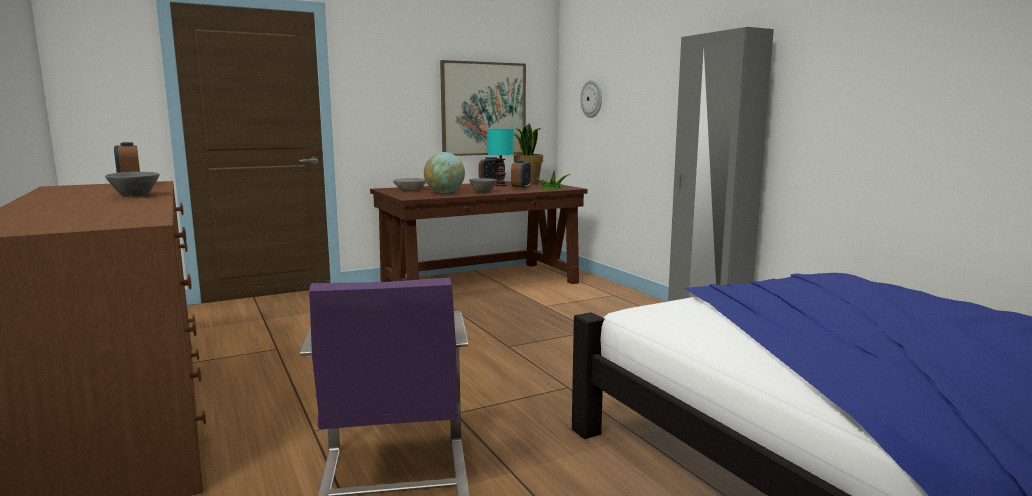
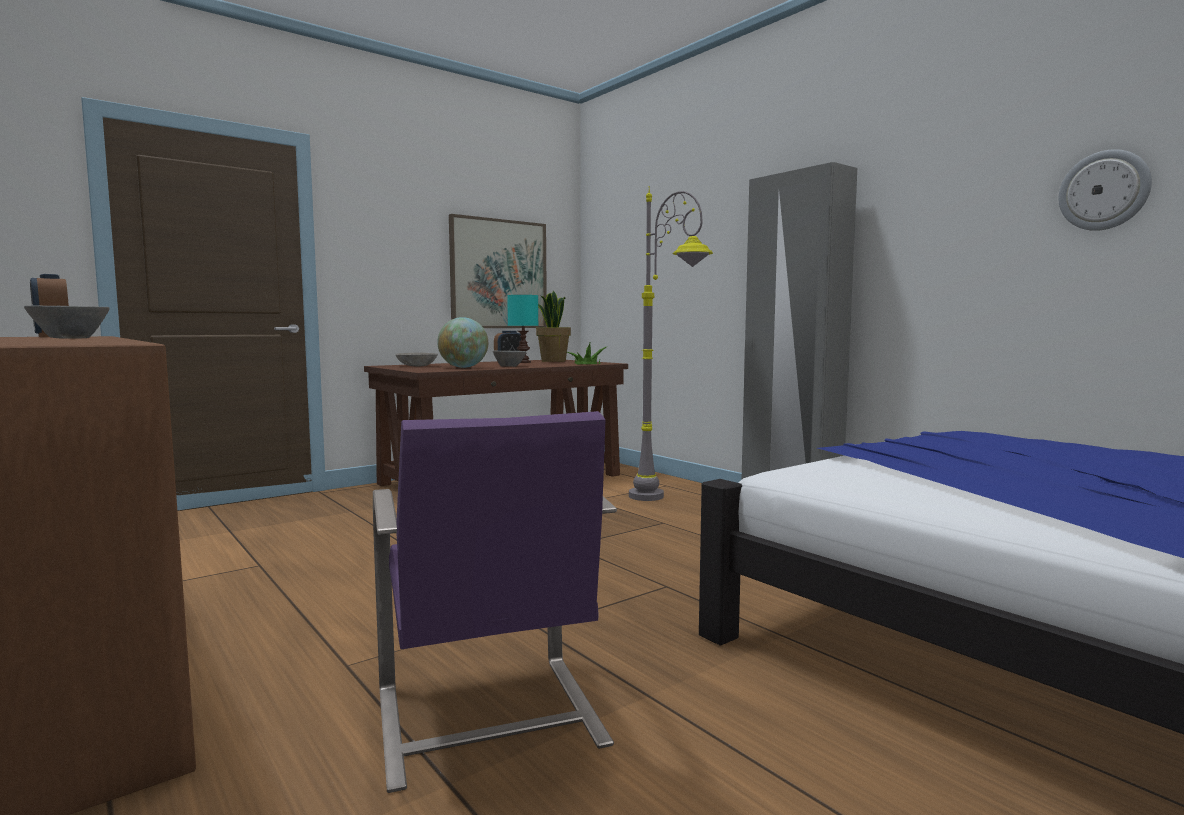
camera: 10 degrees left, 5 degrees down
(521, 188) = (550, 363): alarm clock -> none
(592, 99) = (625, 263): wall clock -> wall clock (1104, 190)
(606, 311) = (667, 502): none -> grey floor lamp

